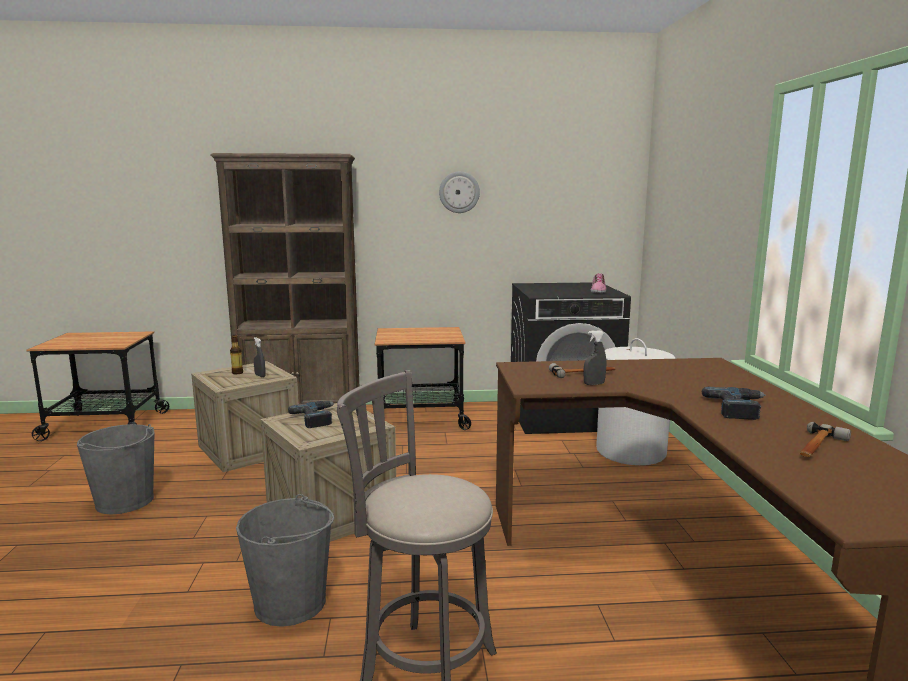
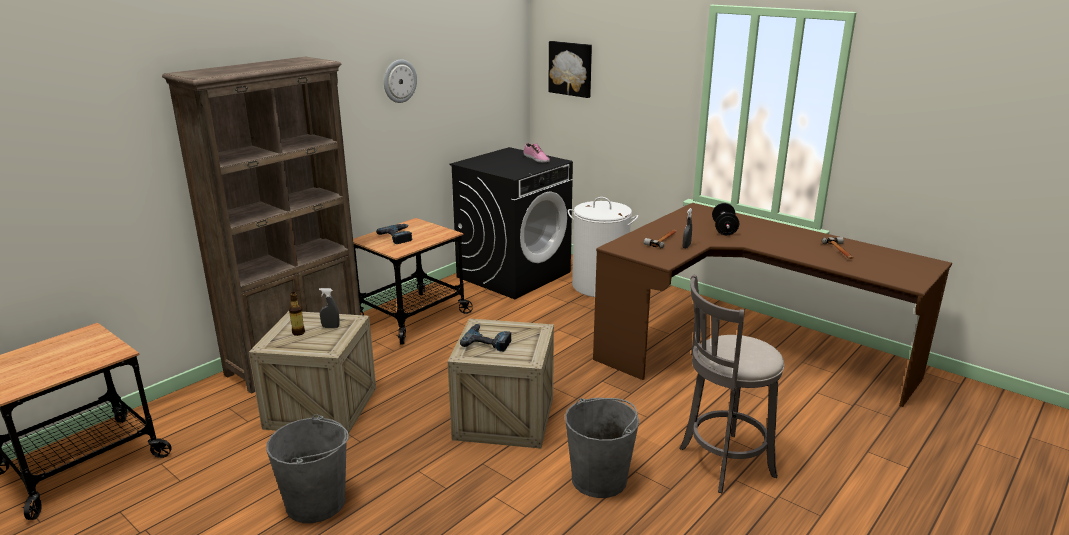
camera: 45 degrees left, 10 degrees up
(668, 196) = (571, 68): none -> picture
(690, 384) = (724, 229): none -> black dumbbell
(739, 408) = (775, 239): power drill -> power drill (399, 236)

